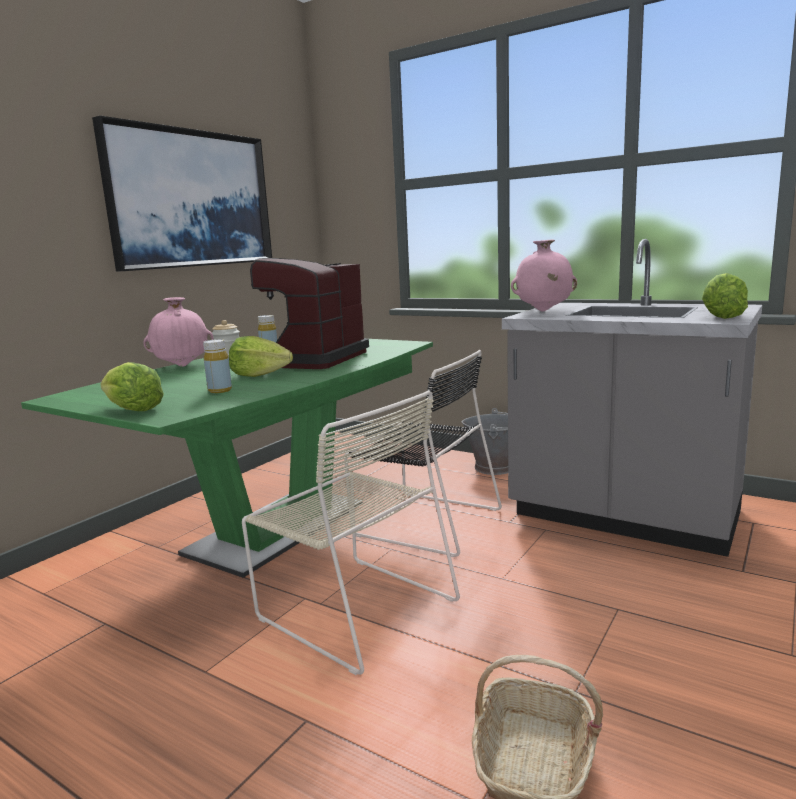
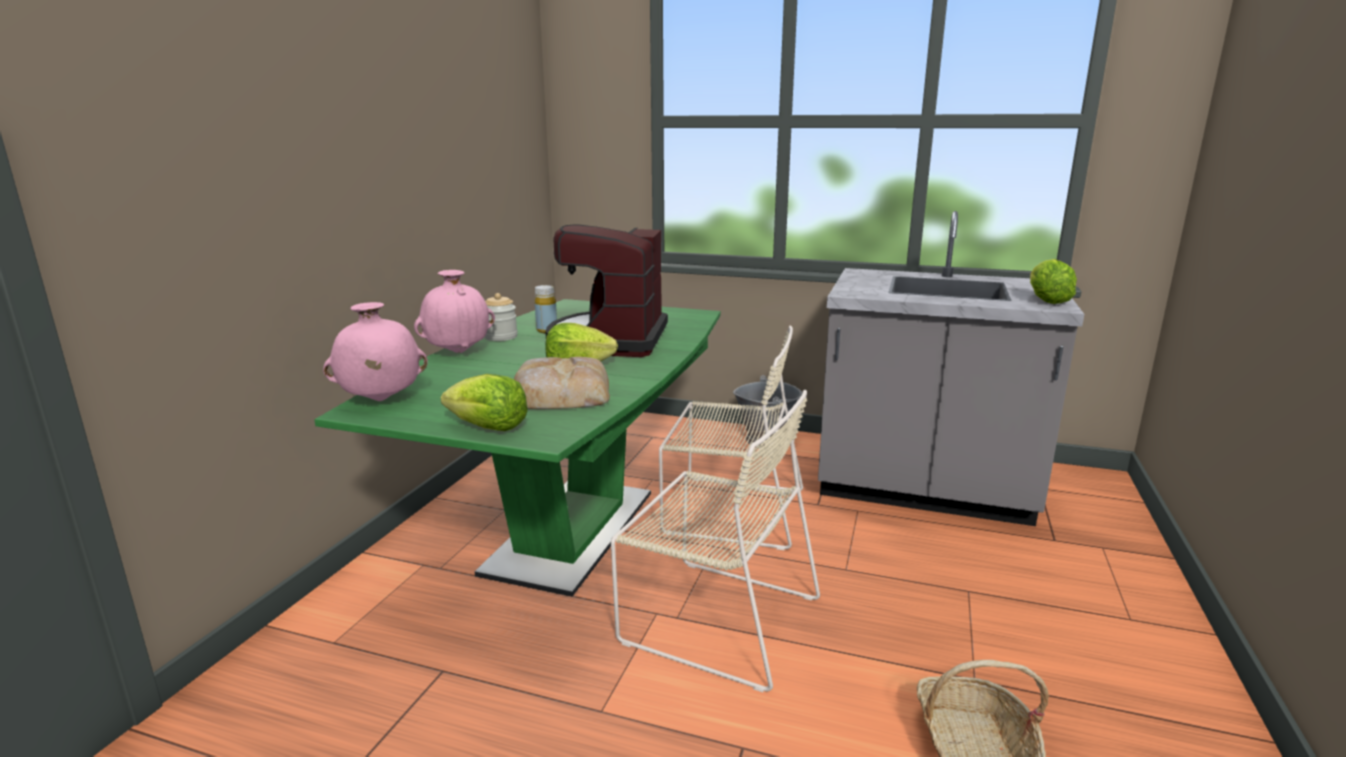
camera: 15 degrees left, 5 degrees up
(191, 199) = (432, 138): picture -> none
(220, 390) = (560, 393): yellow bottle -> bread
(423, 521) = (729, 510): black chair -> beige chair
(543, 311) = (856, 284): pink vase -> pink vase (380, 400)

